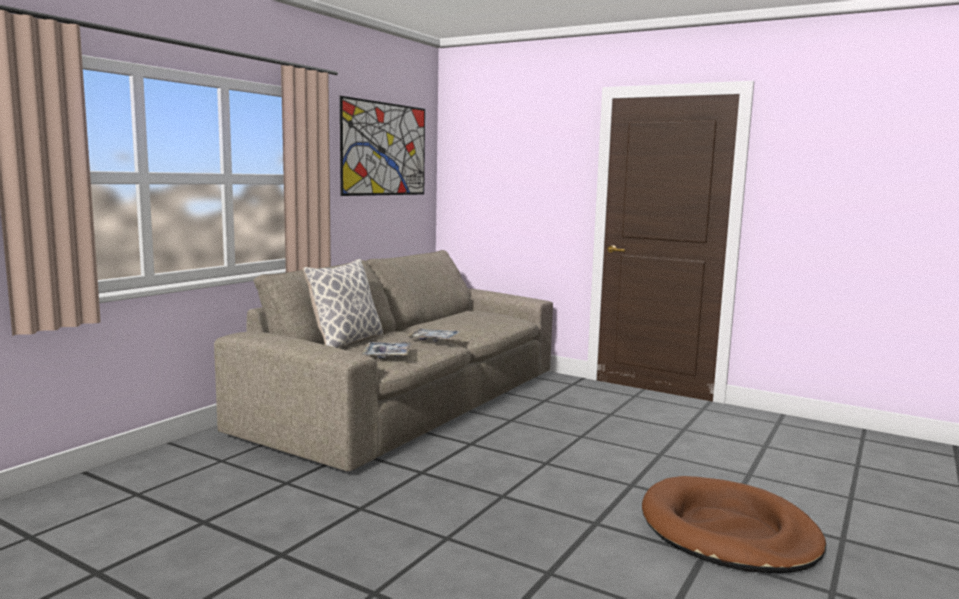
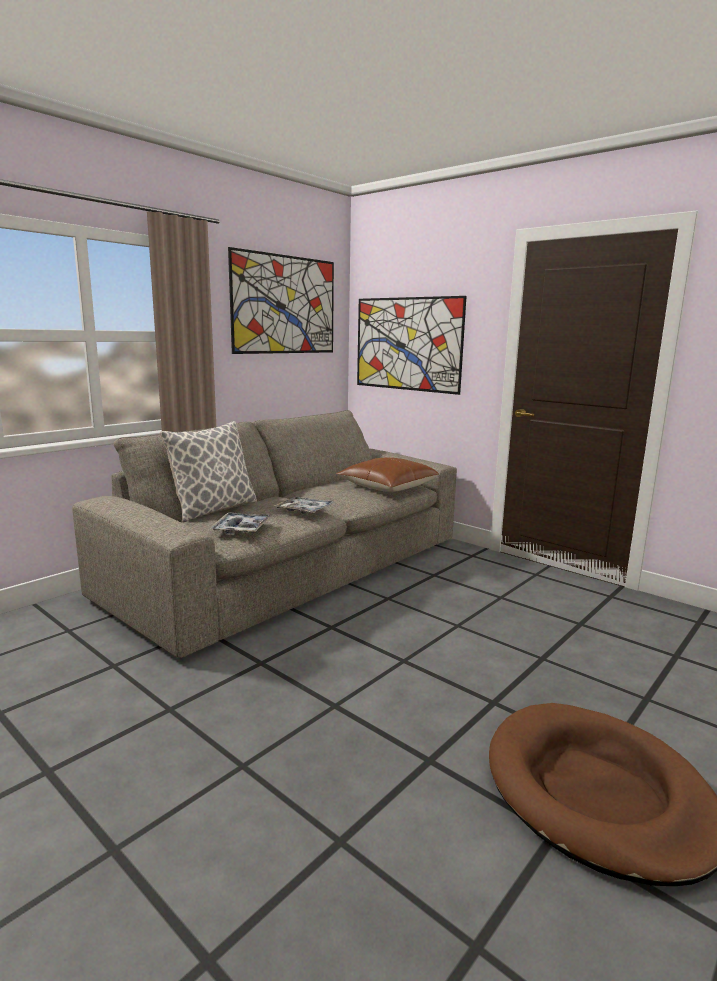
camera: 10 degrees right, 5 degrees up
(495, 320) = (387, 486): none -> brown pillow
(499, 186) = (407, 344): none -> picture

